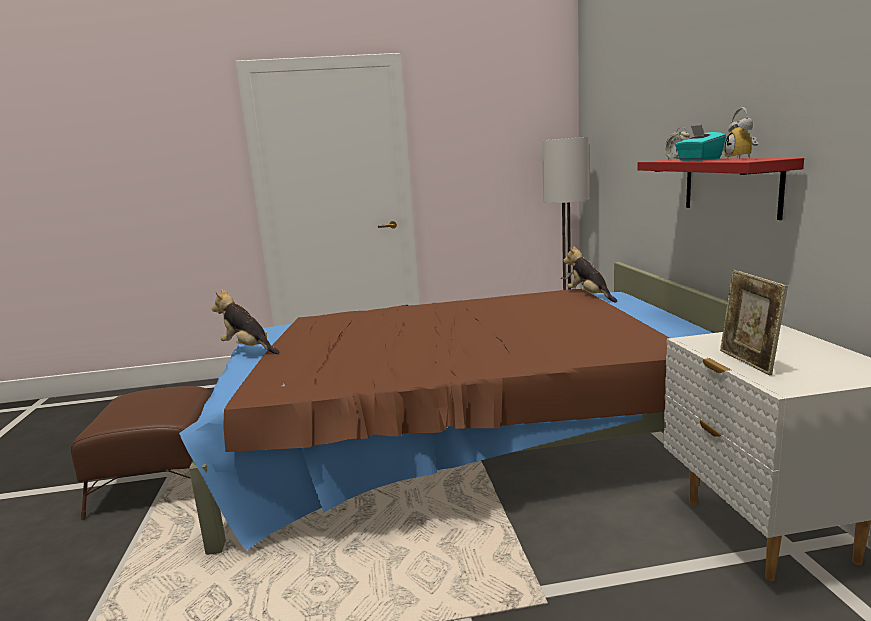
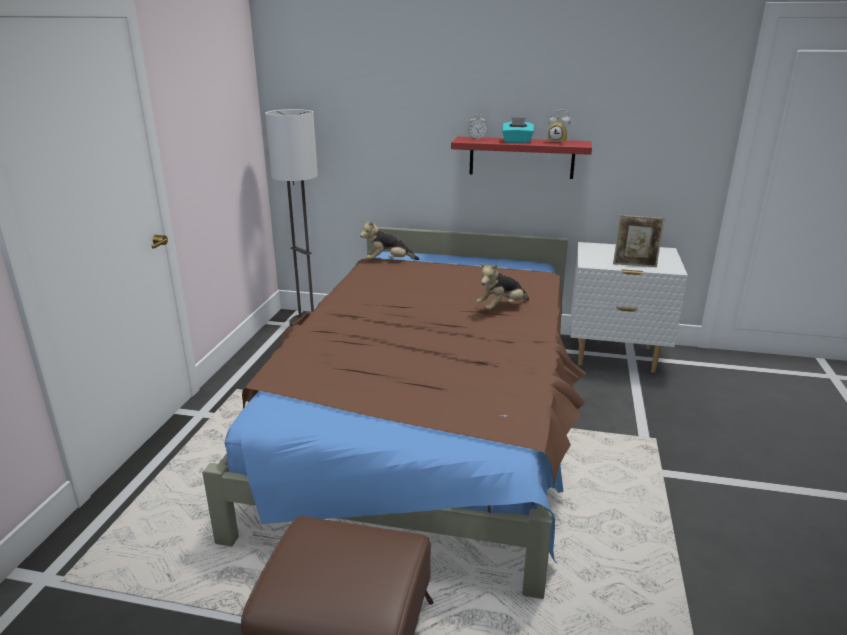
camera: 70 degrees left, 10 degrees up
(248, 349) = (355, 428): plush toy -> plush toy (501, 308)

